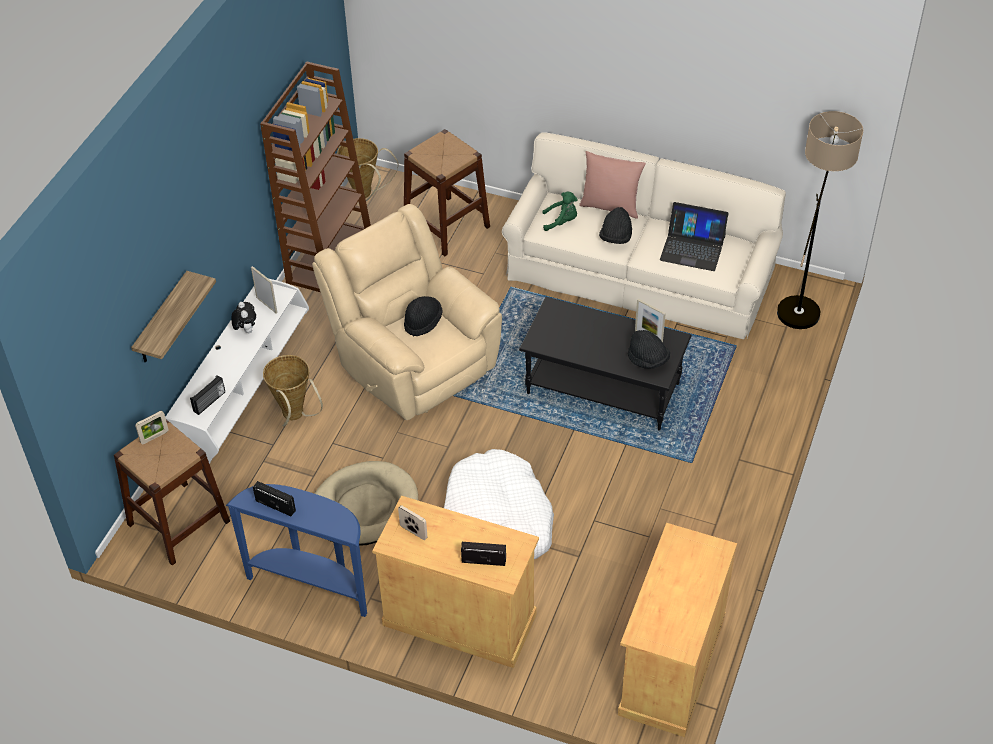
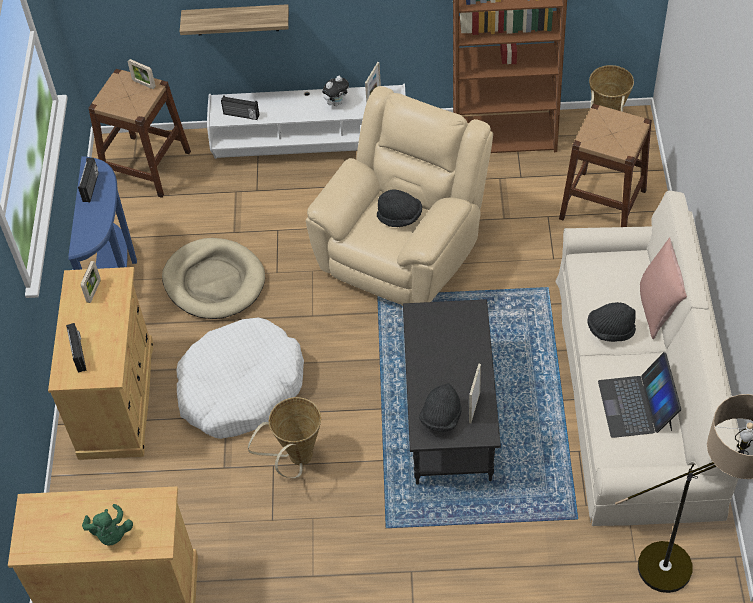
camera: 70 degrees right, 5 degrees up
(295, 417) = (295, 192): basket -> basket (296, 460)
(561, 221) = (608, 275): green plush toy -> green plush toy (111, 533)

